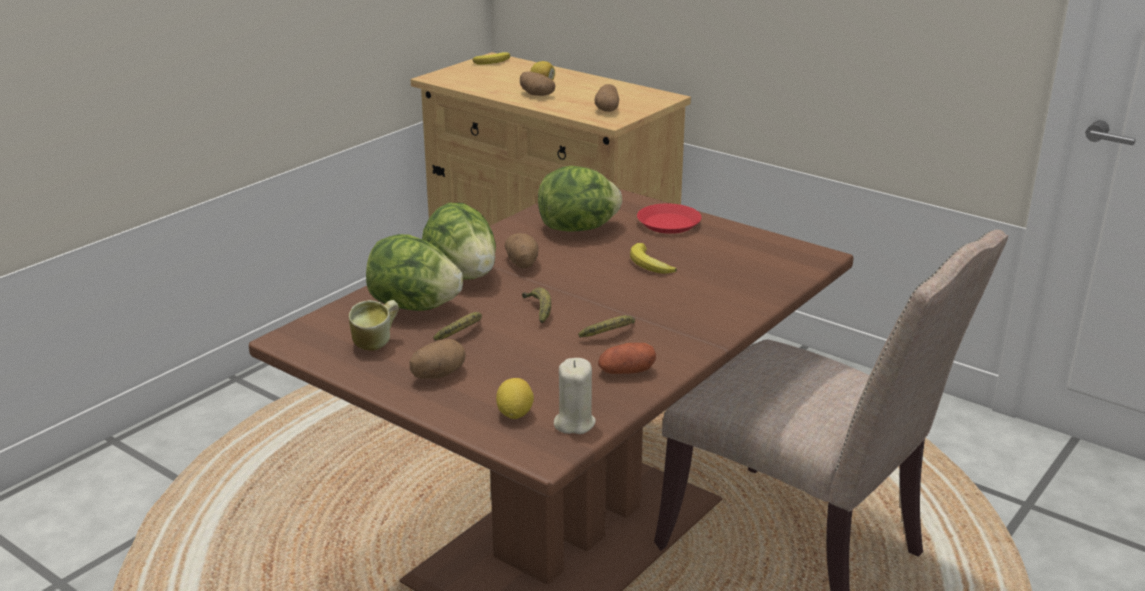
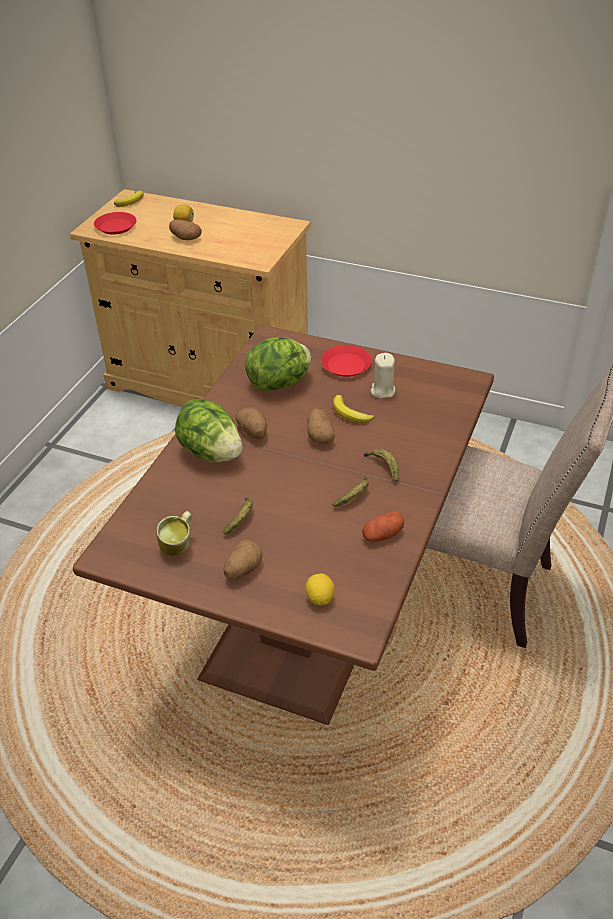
camera: 15 degrees left, 15 degrees up
(414, 306) = (189, 498): lettuce -> none
(464, 79) = (116, 227): none -> red plate
(539, 310) = (289, 482): banana -> banana (384, 467)
(574, 423) = (367, 598): beige candle -> beige candle (382, 391)
(607, 109) = (251, 247): potato -> potato (320, 435)

